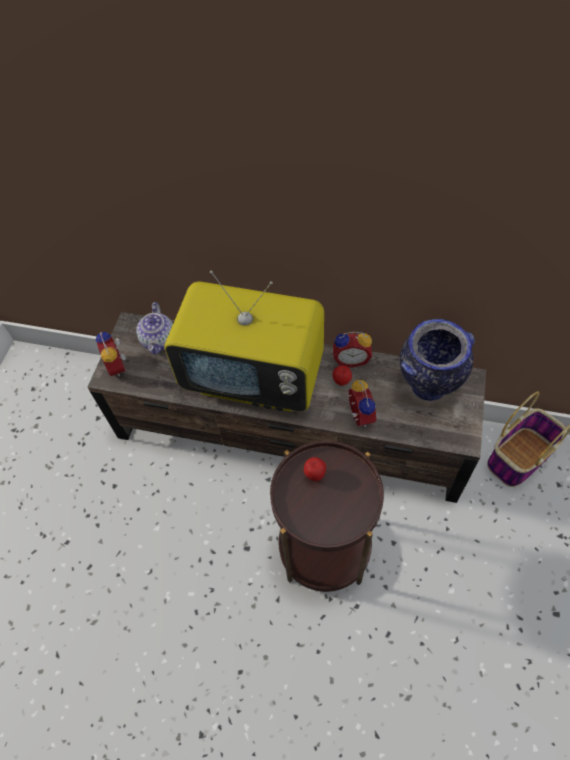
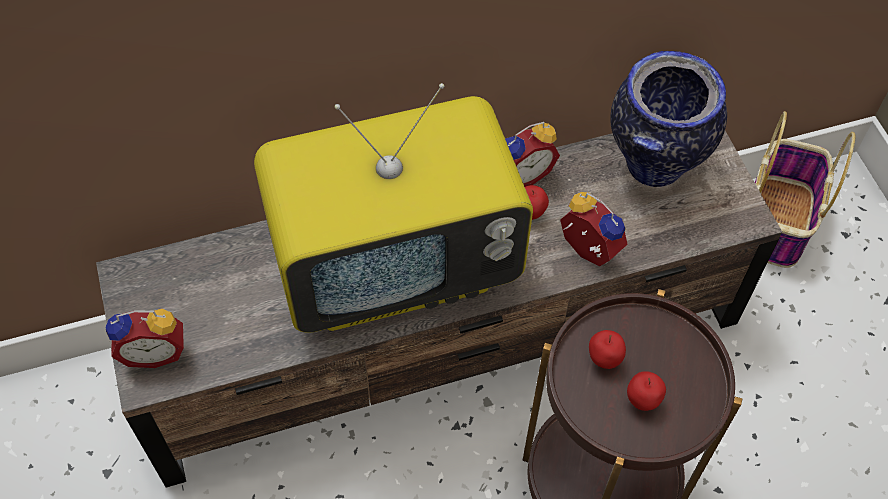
camera: 35 degrees left, 0 degrees up
(118, 365) = (154, 351): alarm clock -> alarm clock turned 45 degrees counterclockwise
(159, 340) = (198, 279): teapot -> none
(320, 506) = (642, 401): none -> apple

